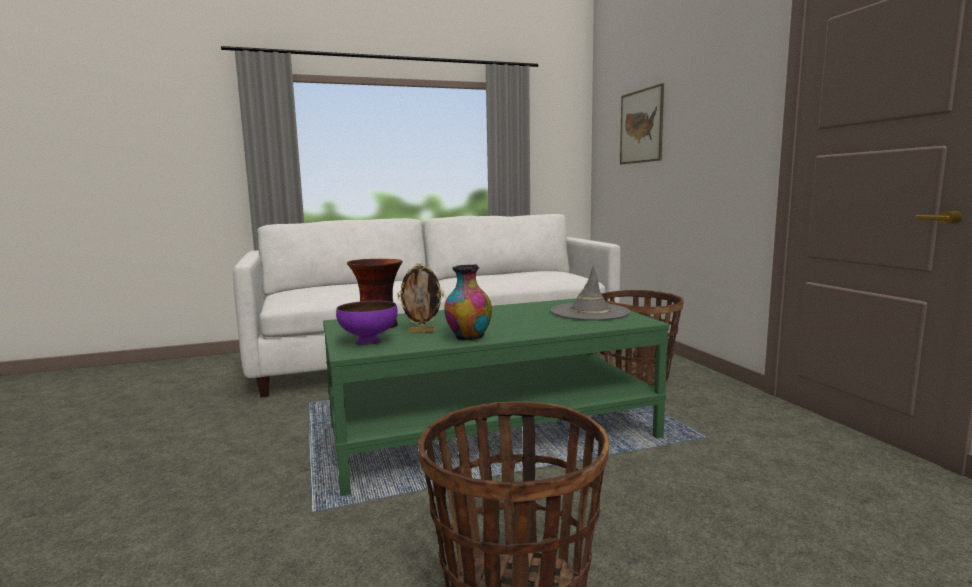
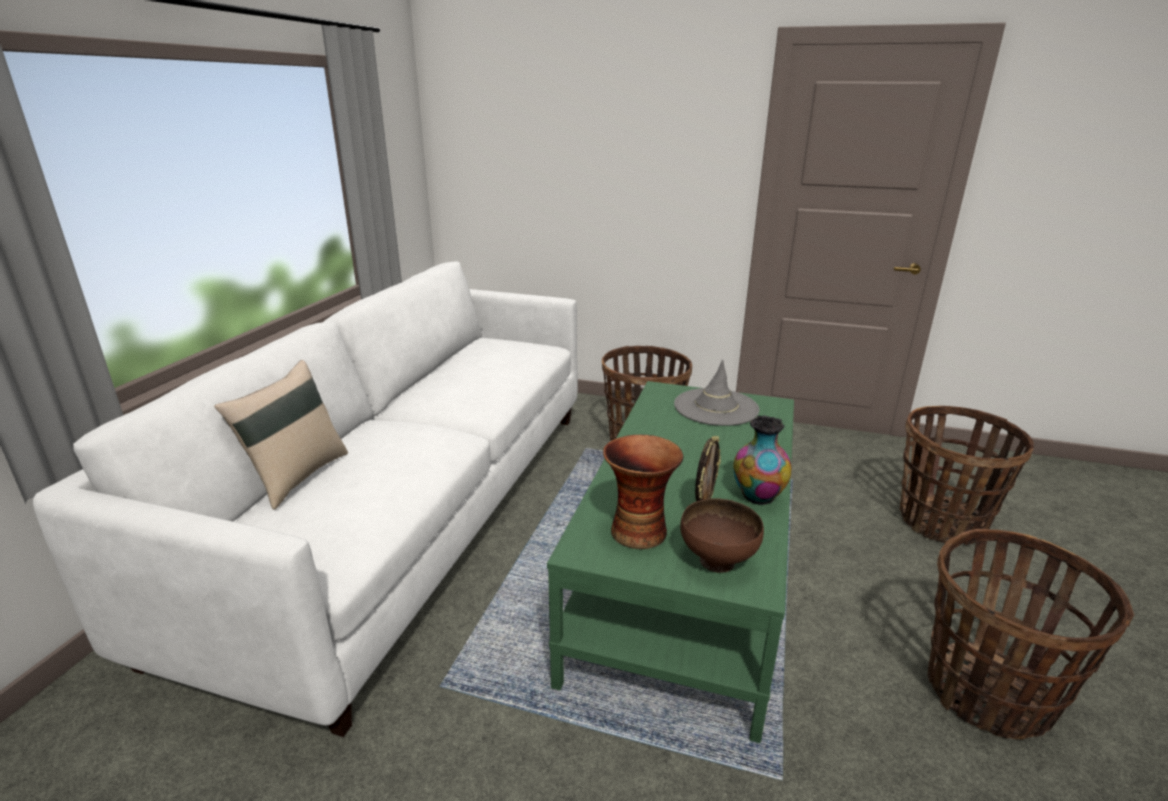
camera: 55 degrees left, 15 degrees up
(343, 283) = (296, 476): none -> beige pillow
(369, 342) = (718, 561): purple bowl -> brown bowl
(641, 126) = (538, 140): picture -> none
(805, 530) = (941, 522): none -> basket

